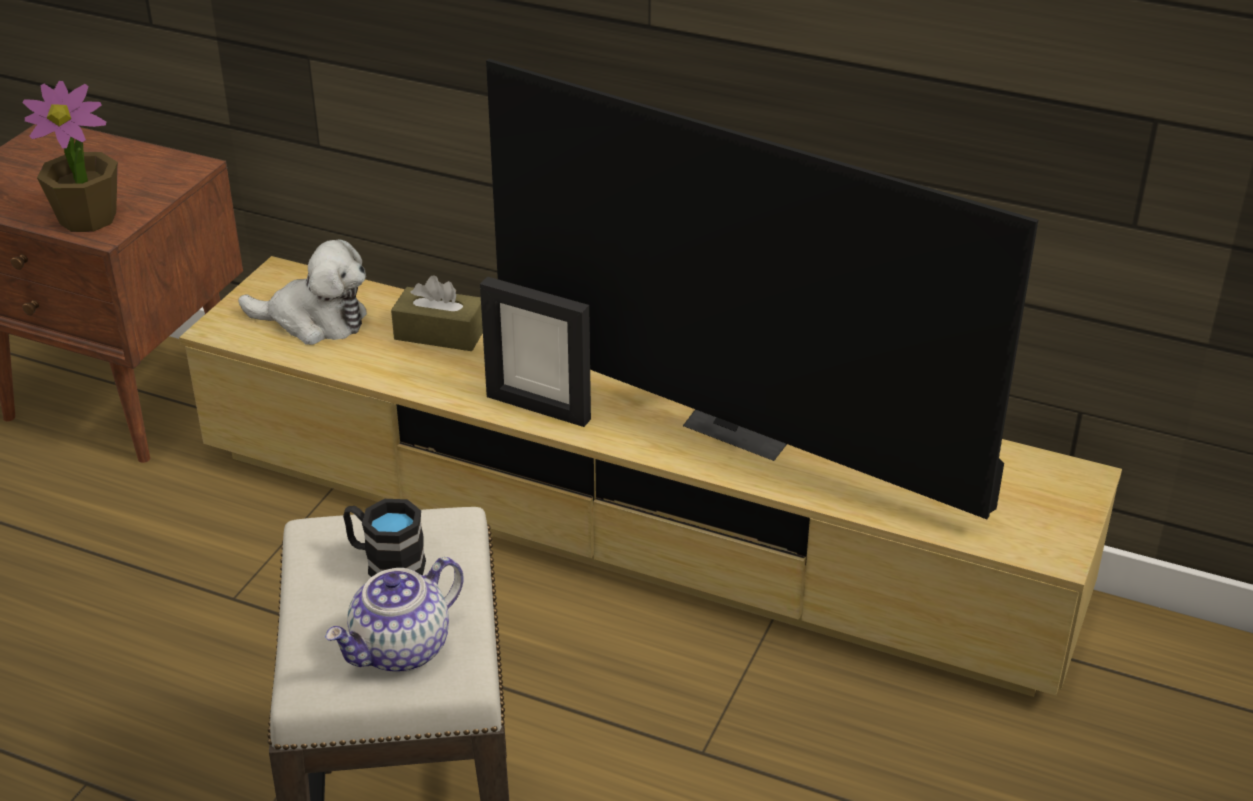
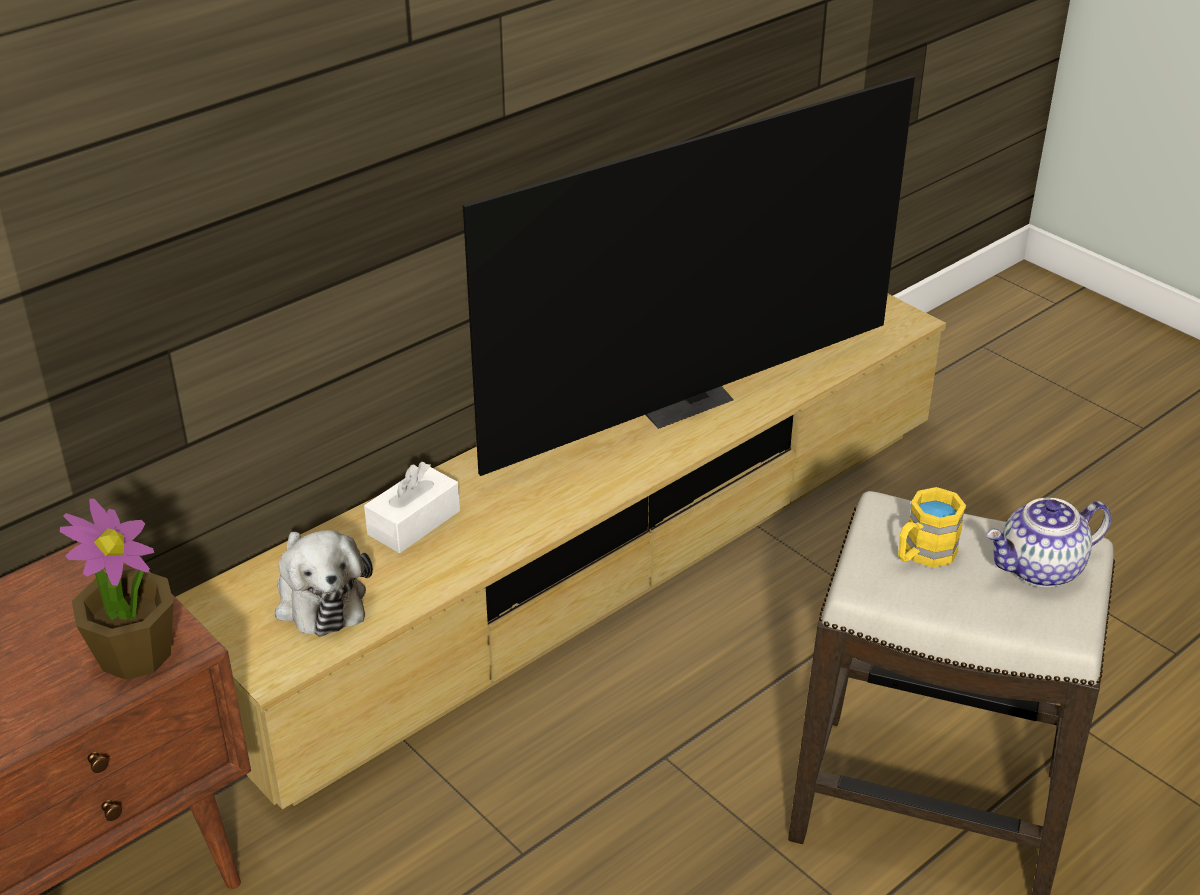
camera: 65 degrees left, 0 degrees up
(314, 321) = (319, 598): plush toy -> plush toy turned 120 degrees clockwise
(385, 563) = (922, 555): black mug -> yellow mug
(401, 650) = (1040, 569): teapot -> teapot turned 90 degrees clockwise
(440, 333) = (414, 522): brown tissue box -> white tissue box
(539, 406) = (575, 494): picture frame -> none

